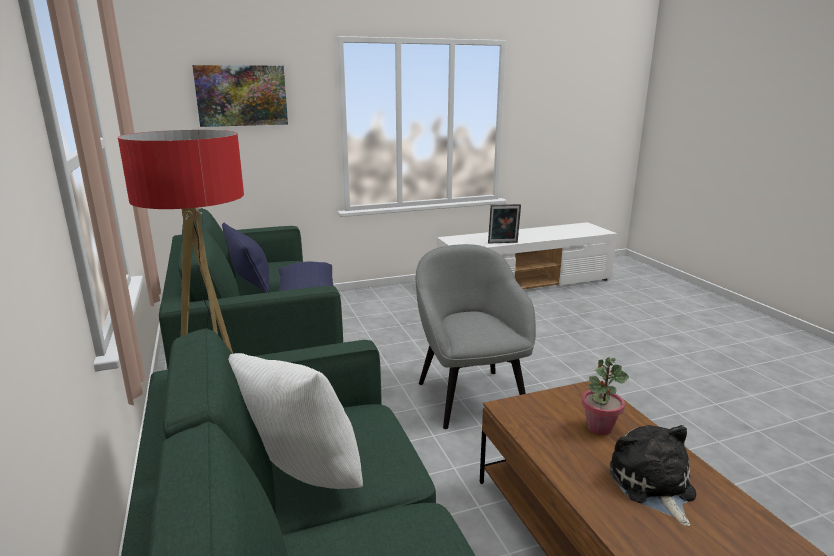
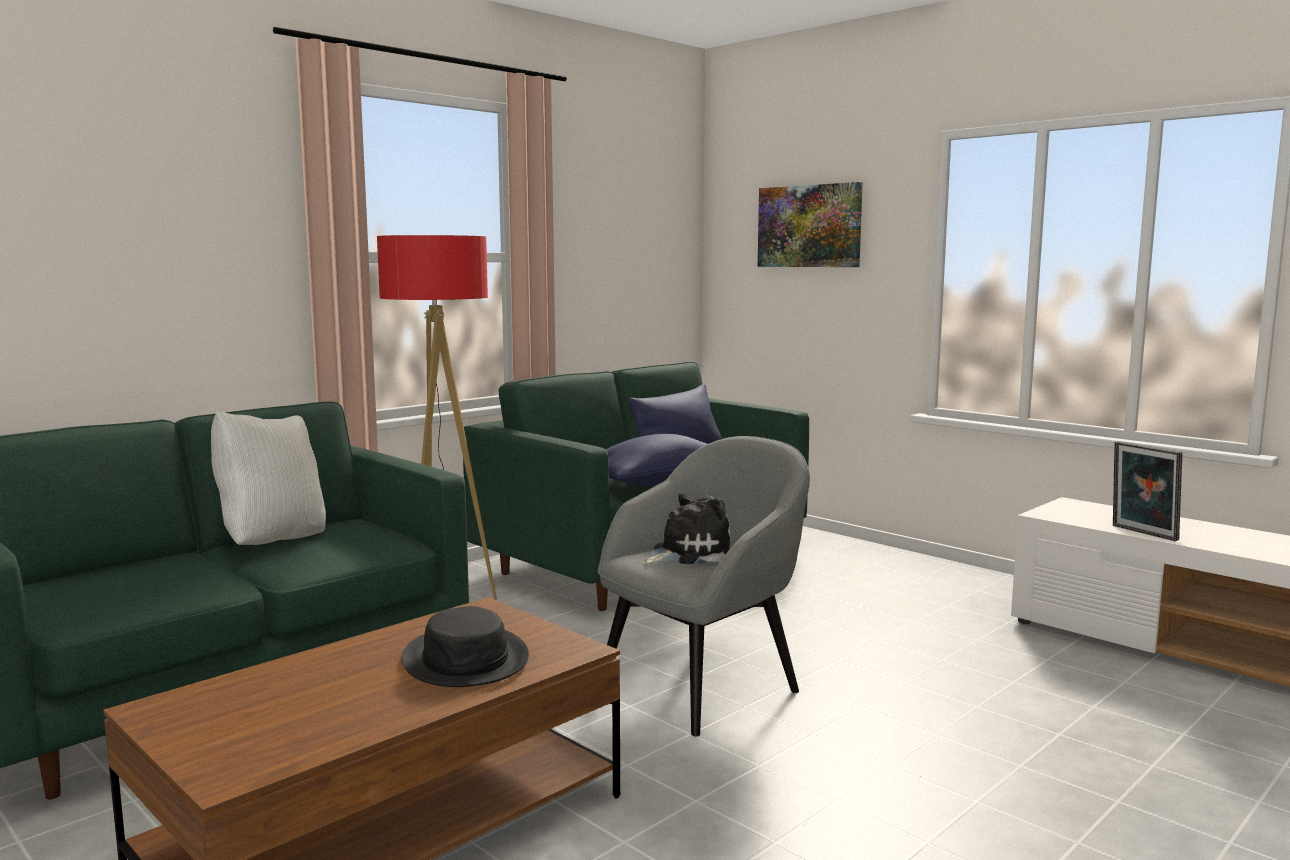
camera: 65 degrees right, 10 degrees down
(599, 427) = (466, 659): potted plant -> black hat
(652, 486) = (334, 696): plush toy -> plush toy (688, 553)

